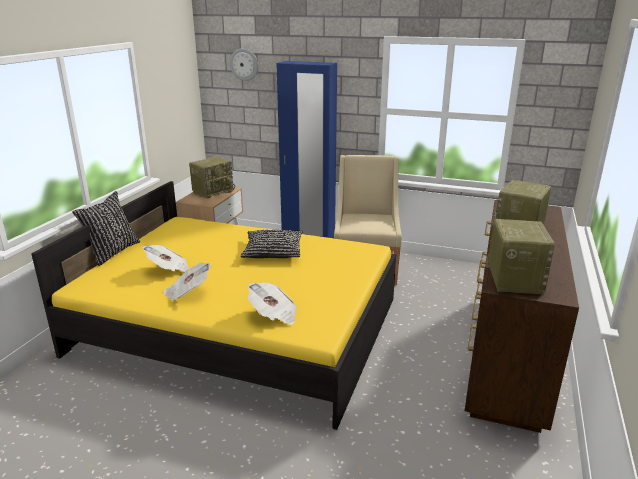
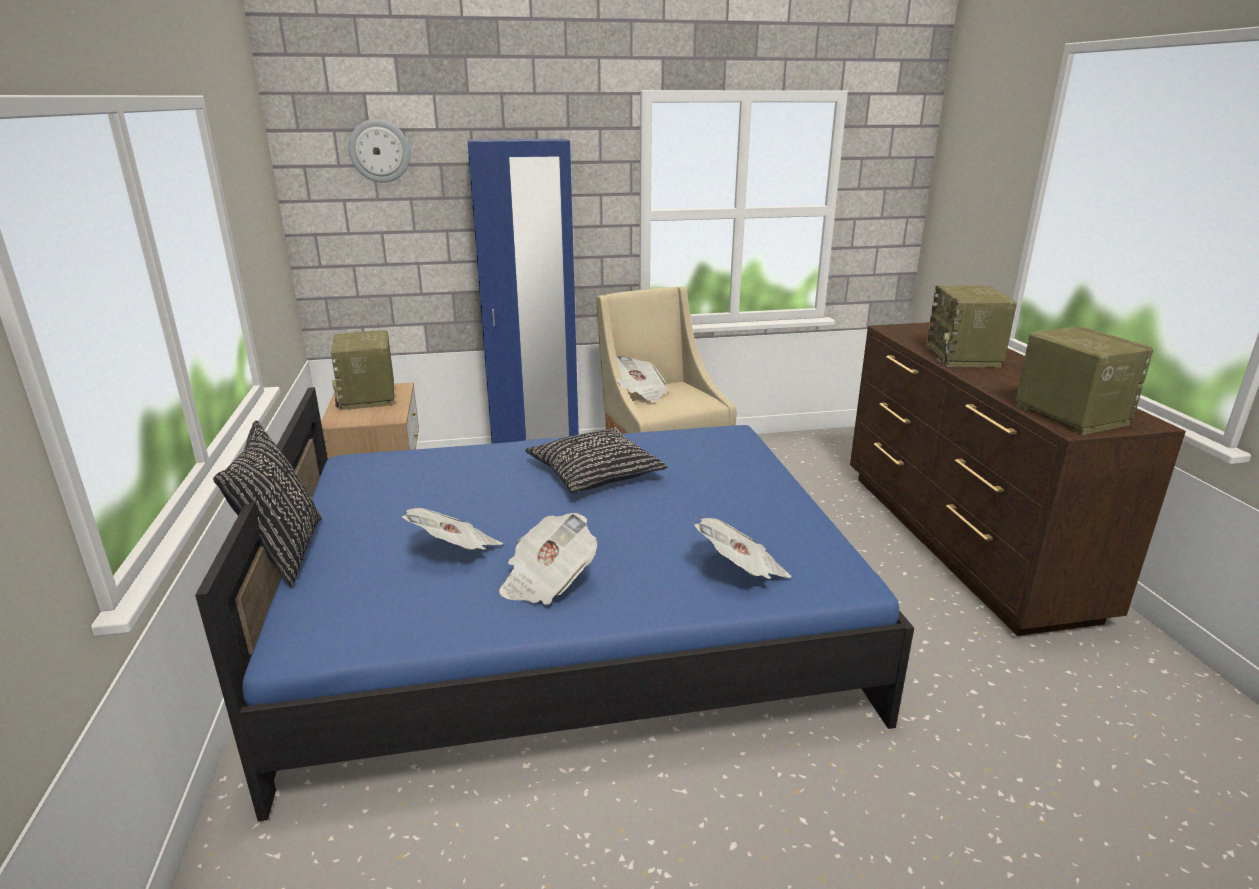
camera: 30 degrees left, 0 degrees up
(213, 191) = (368, 397): radio -> radio turned 150 degrees clockwise
(239, 326) = (569, 623): yellow bed -> blue bed
(354, 216) = (640, 393): none -> newspaper

